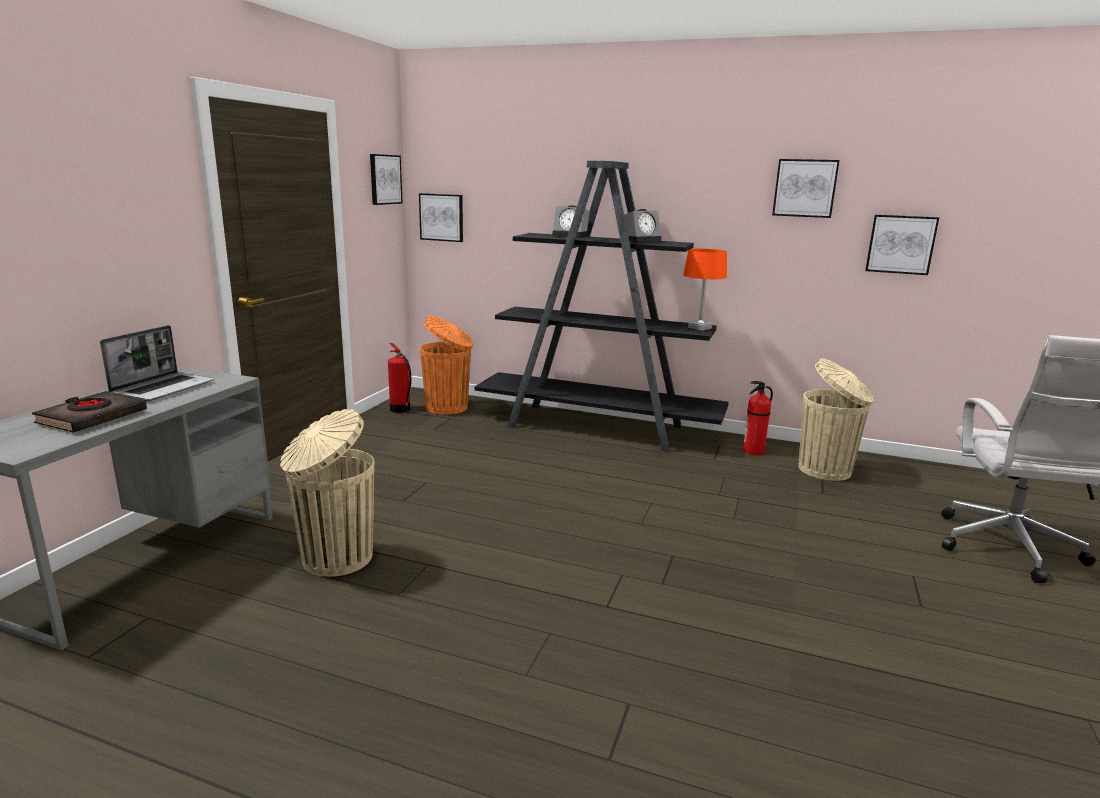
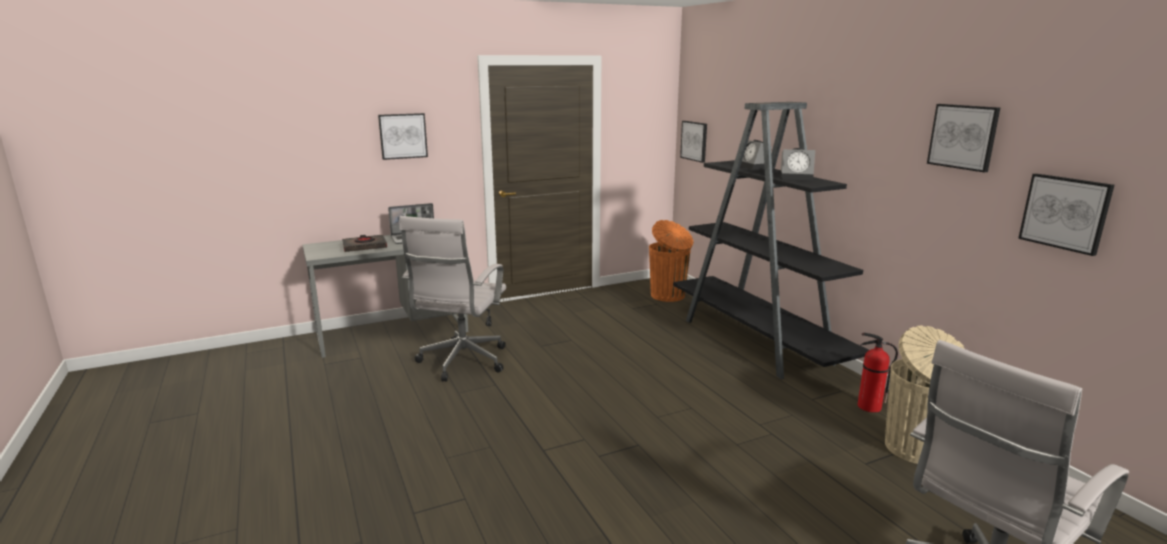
camera: 45 degrees right, 0 degrees up
(335, 558) = (461, 363): beige trash can -> white office chair
(385, 179) = (652, 110): picture -> picture (403, 136)
(400, 410) = (634, 289): fire extinguisher -> none
(700, 328) = (836, 268): orange table lamp -> none

